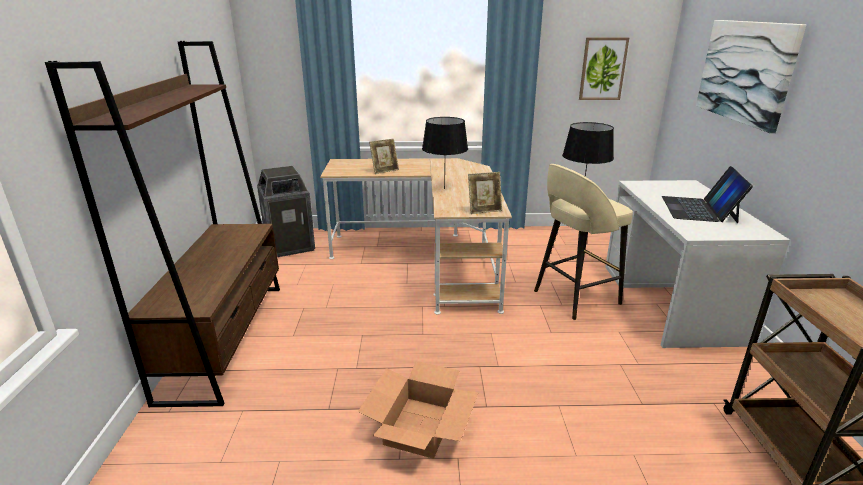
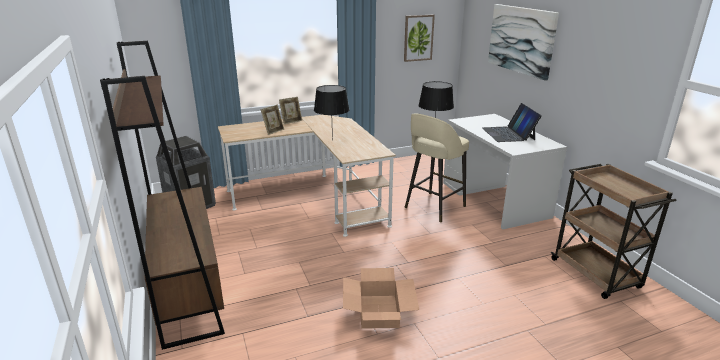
camera: 20 degrees left, 0 degrees up
(484, 210) = (374, 153): picture frame -> picture frame (291, 121)

